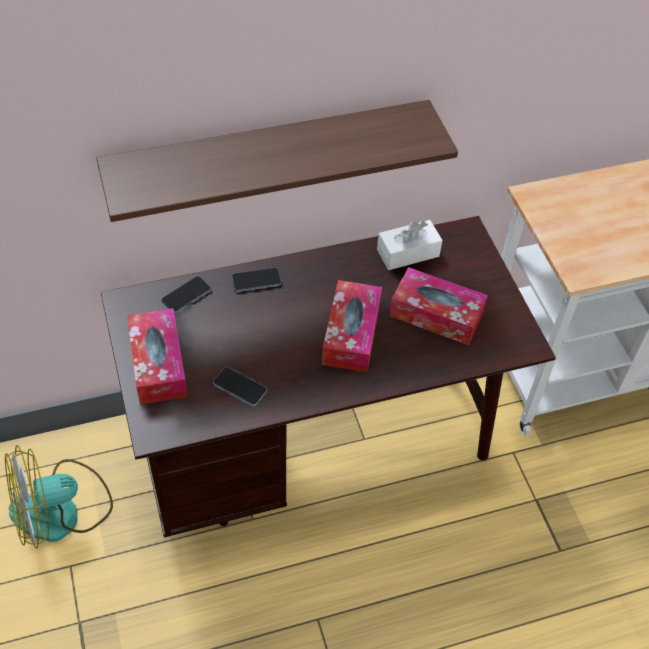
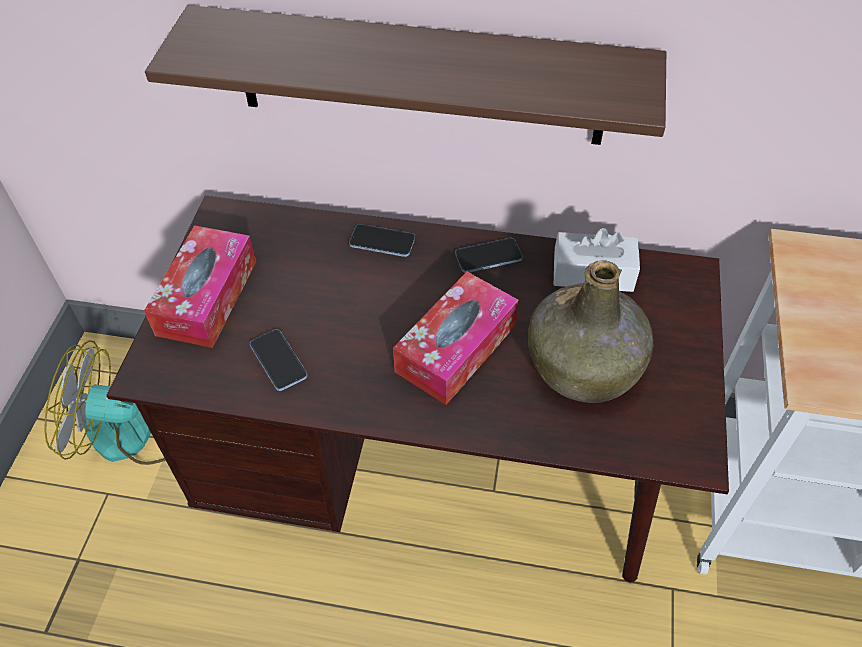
camera: 30 degrees right, 0 degrees up
(186, 295) = (291, 231): phone -> phone (488, 257)
(436, 314) = (584, 365): tissue box -> green bottle

